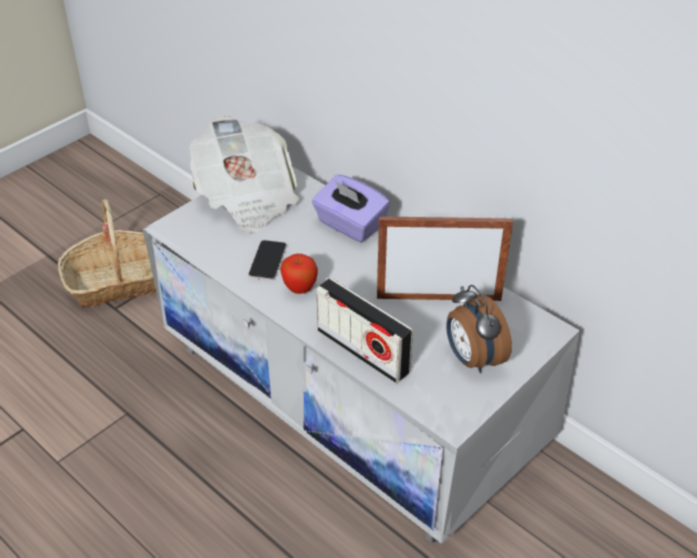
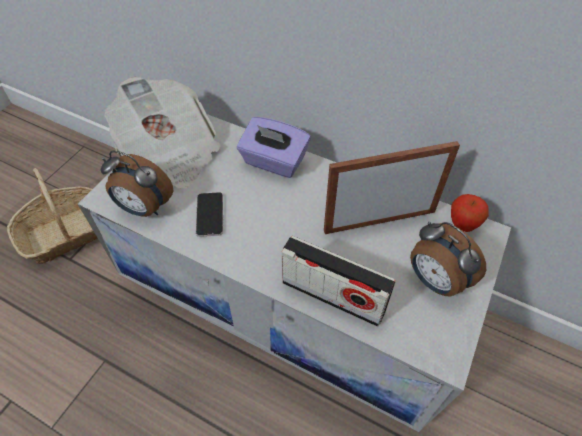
camera: 15 degrees left, 10 degrees up
(205, 244) = (144, 208): none -> alarm clock
(300, 289) = (250, 239): apple -> apple (462, 225)

